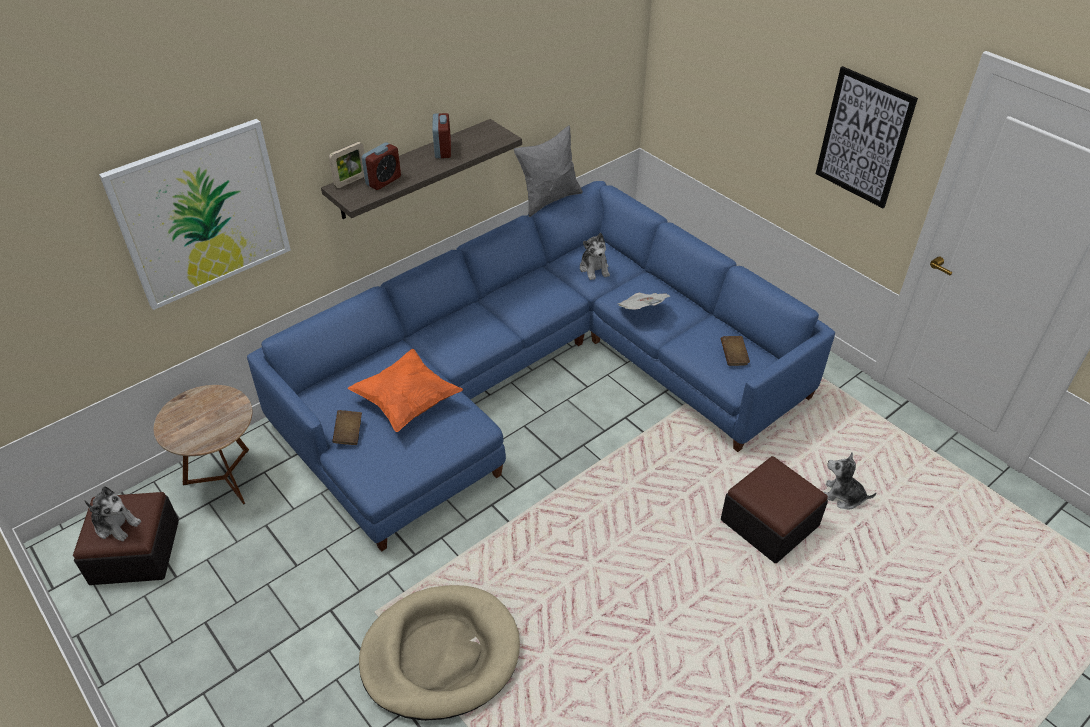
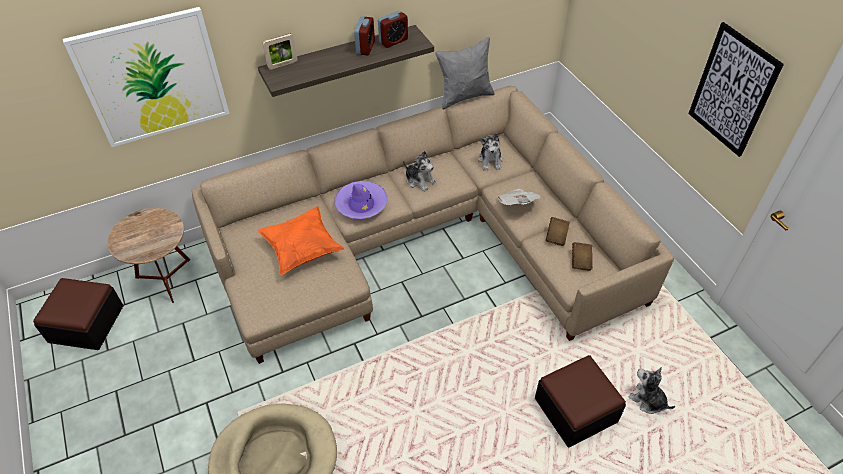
camera: 15 degrees right, 5 degrees up
(116, 524) = (68, 304): plush toy -> plush toy (419, 180)
(349, 434) = (250, 267): brown book -> brown book (556, 236)
(383, 181) = (307, 68): alarm clock -> alarm clock (393, 41)
(460, 340) = (361, 204): none -> purple hat
(535, 376) = (424, 241): blue sofa -> beige sofa

